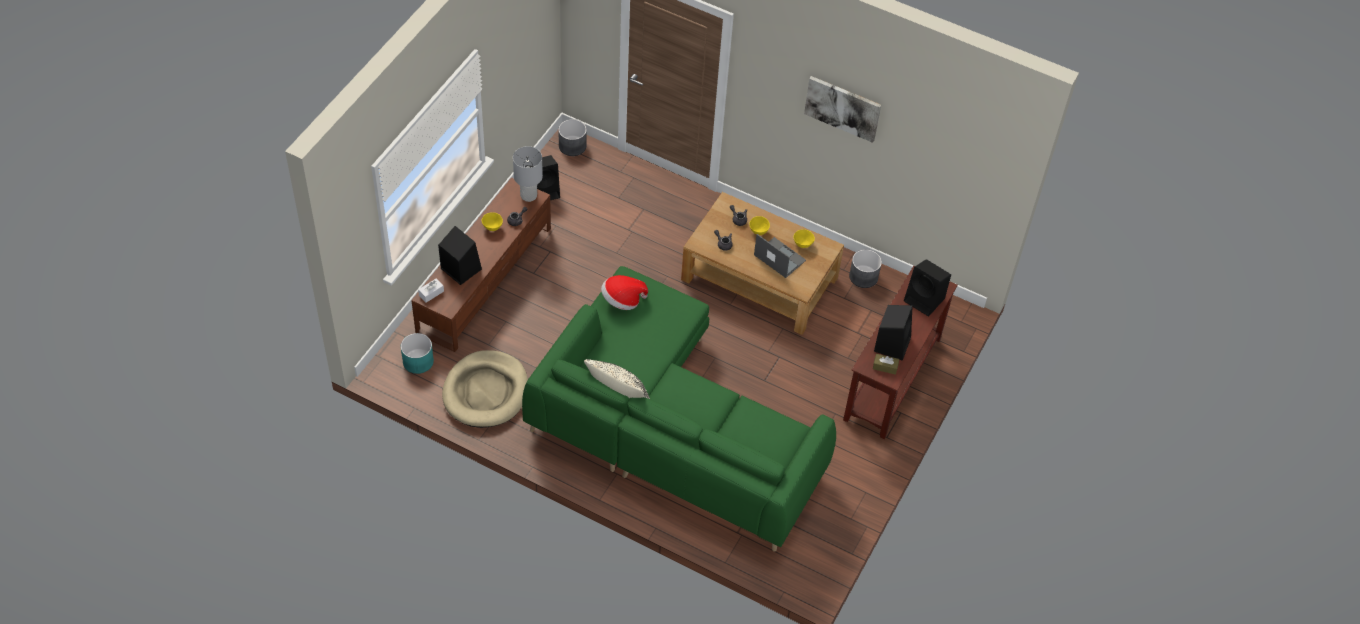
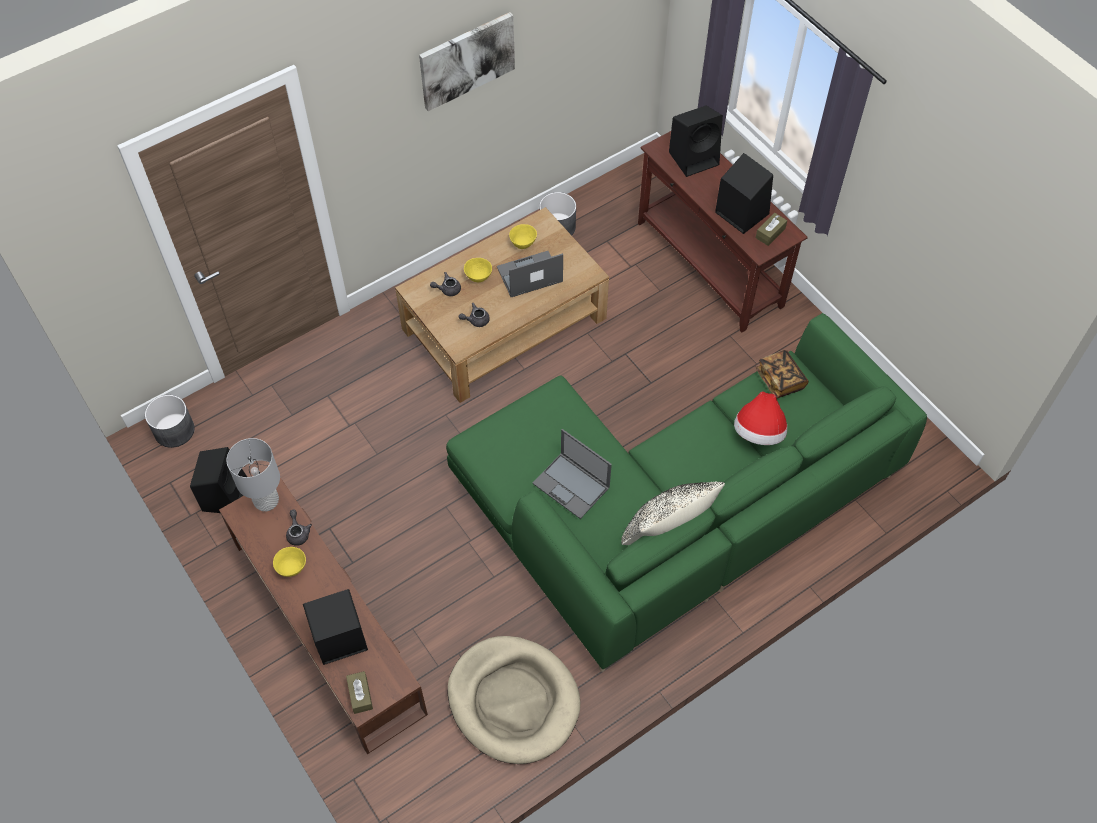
camera: 60 degrees left, 5 degrees up
(418, 361) = (416, 770): turquoise planter -> none
(431, 293) = (360, 695): white tissue box -> brown tissue box
(622, 300) = (509, 462): hat -> hat (759, 432)
(624, 339) = (572, 486): none -> laptop
(778, 427) = (780, 380): none -> book

